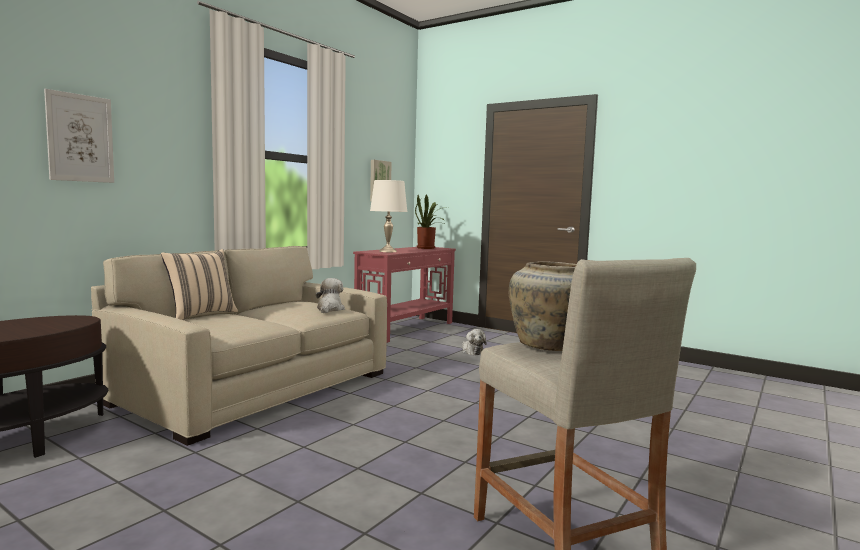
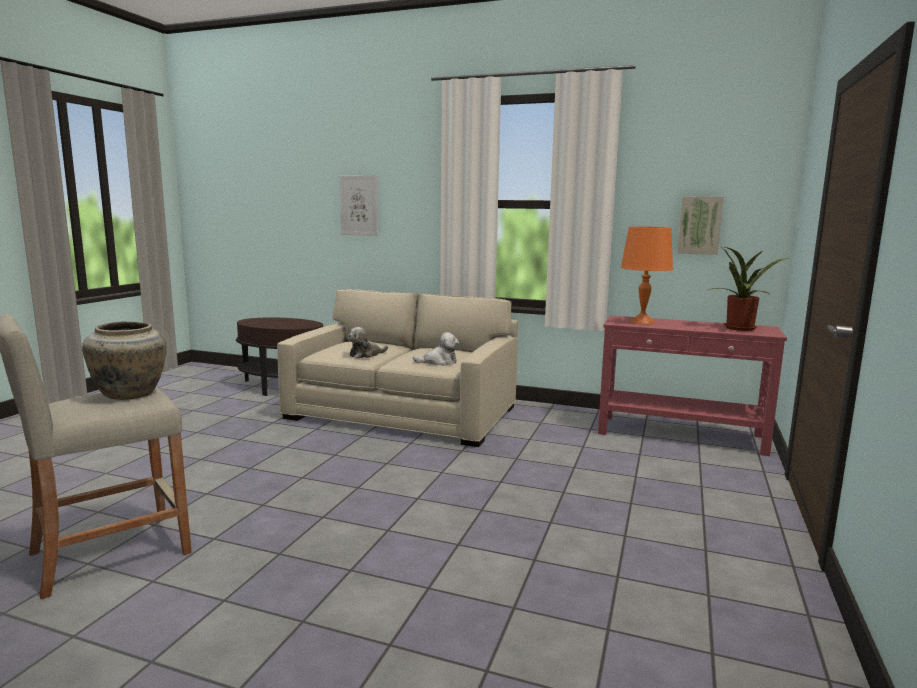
camera: 75 degrees right, 5 degrees up
(200, 315) = (380, 341): beige pillow -> none
(388, 251) = (642, 322): white table lamp -> orange table lamp
(472, 351) = (625, 481): plush toy -> plush toy (366, 355)

